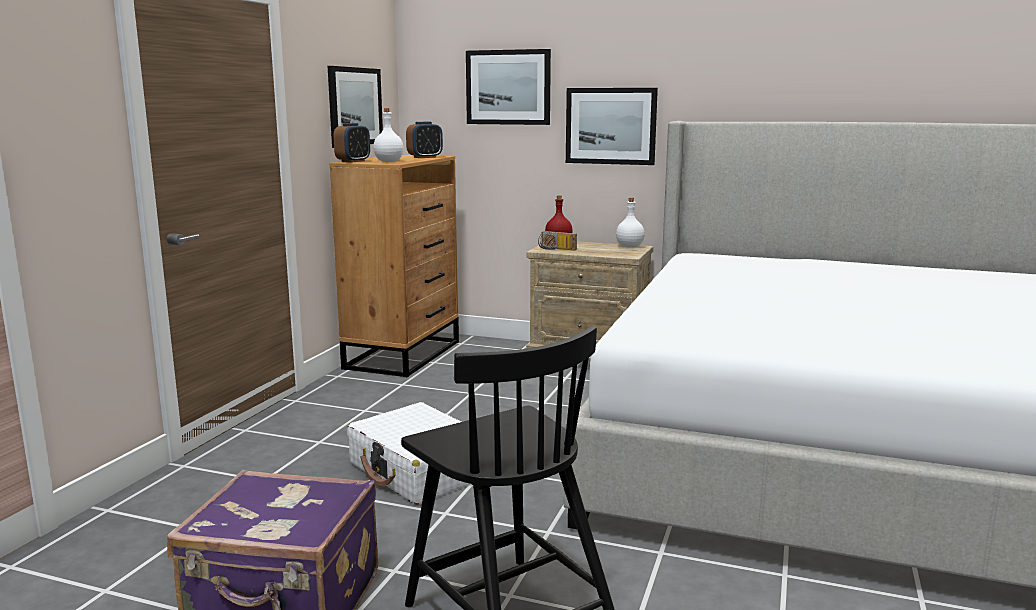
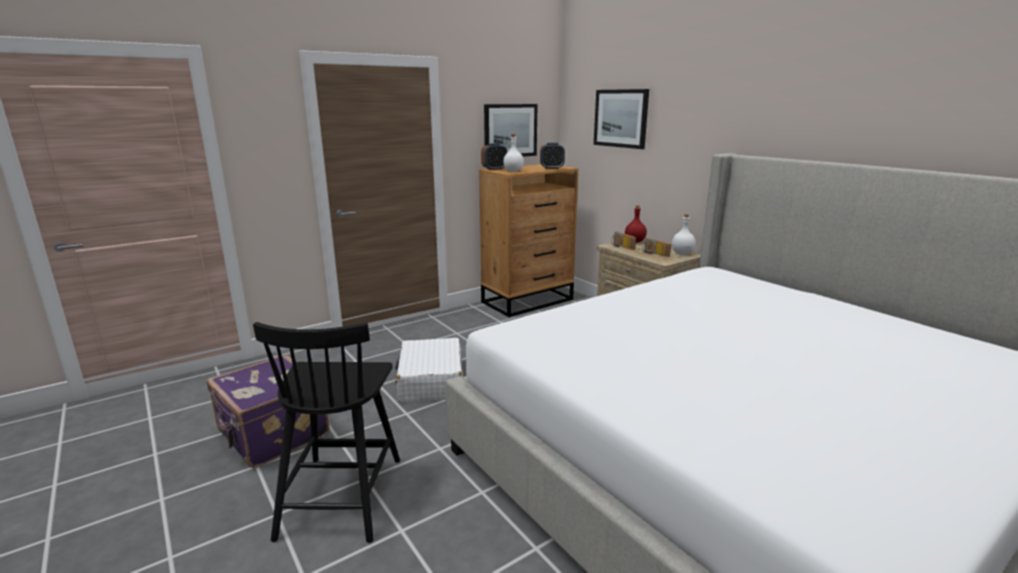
camera: 35 degrees right, 5 degrees up
(604, 250) = (654, 254): none -> radio
(610, 126) = (684, 153): picture -> none

